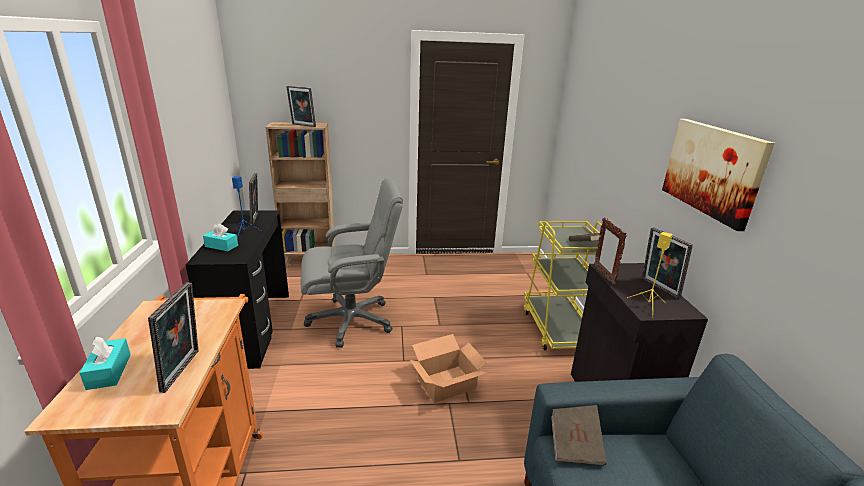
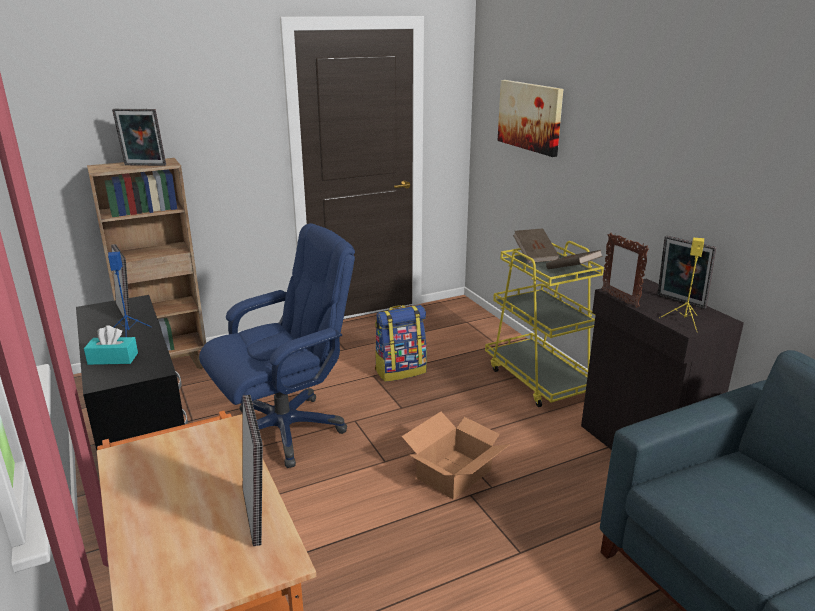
camera: 20 degrees left, 0 degrees up
(109, 371) = (154, 544): turquoise tissue box -> none
(352, 320) = (285, 430): grey office chair -> blue office chair
(455, 298) = (400, 371): none -> backpack
(574, 442) = (671, 481): brown book -> brown book (535, 256)
(713, 170) = (721, 164): picture -> picture (530, 116)

